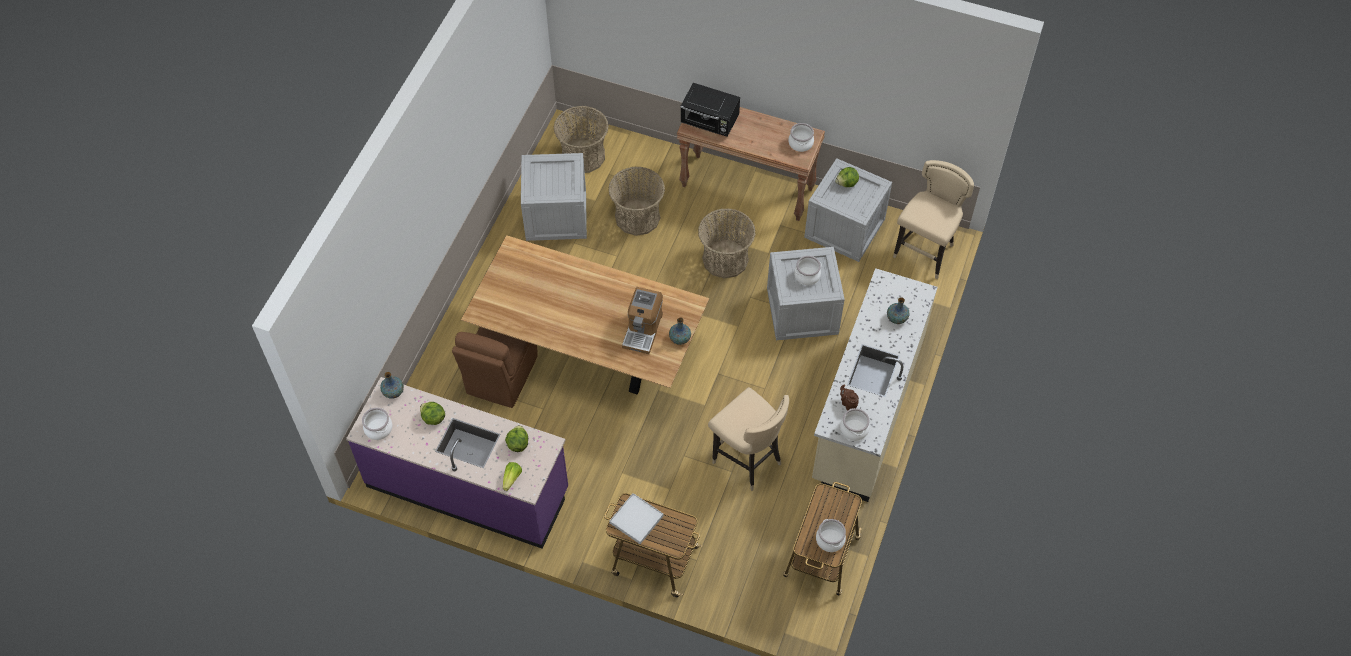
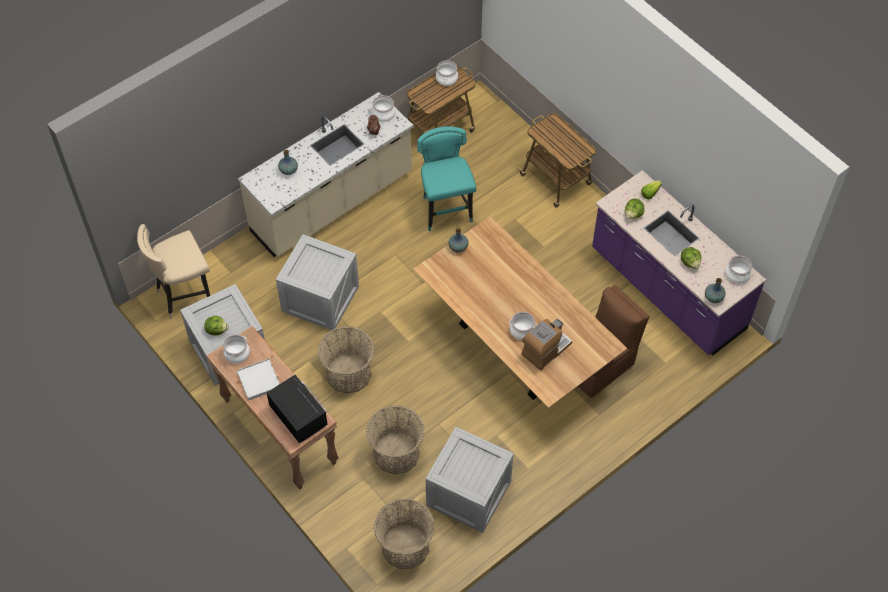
camera: 150 degrees left, 0 degrees up
(636, 519) = (570, 148): white tray -> white tray (259, 380)
(642, 330) = (482, 268): coffee machine -> coffee machine (545, 349)
(747, 460) = (446, 211): beige stool -> turquoise stool
(807, 276) = (315, 268): cooking pot -> cooking pot (522, 330)

